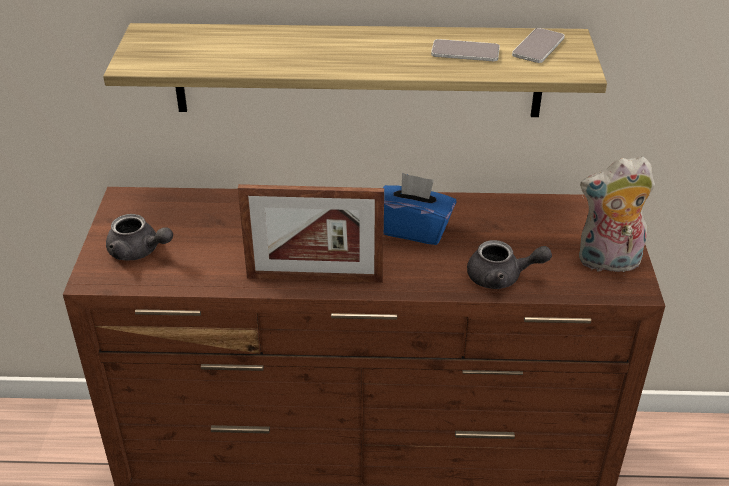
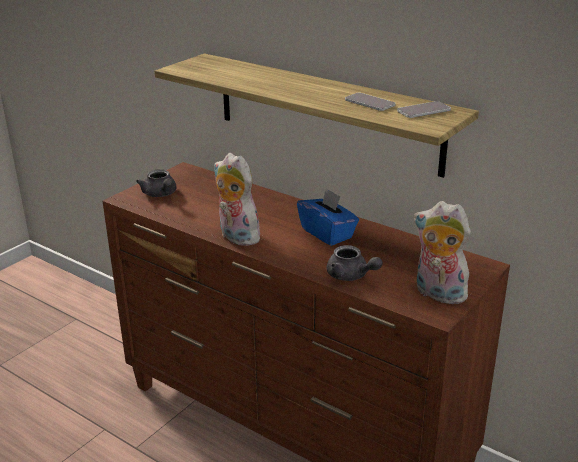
camera: 35 degrees right, 10 degrees down
(314, 278) = (236, 237): picture frame -> plush toy

